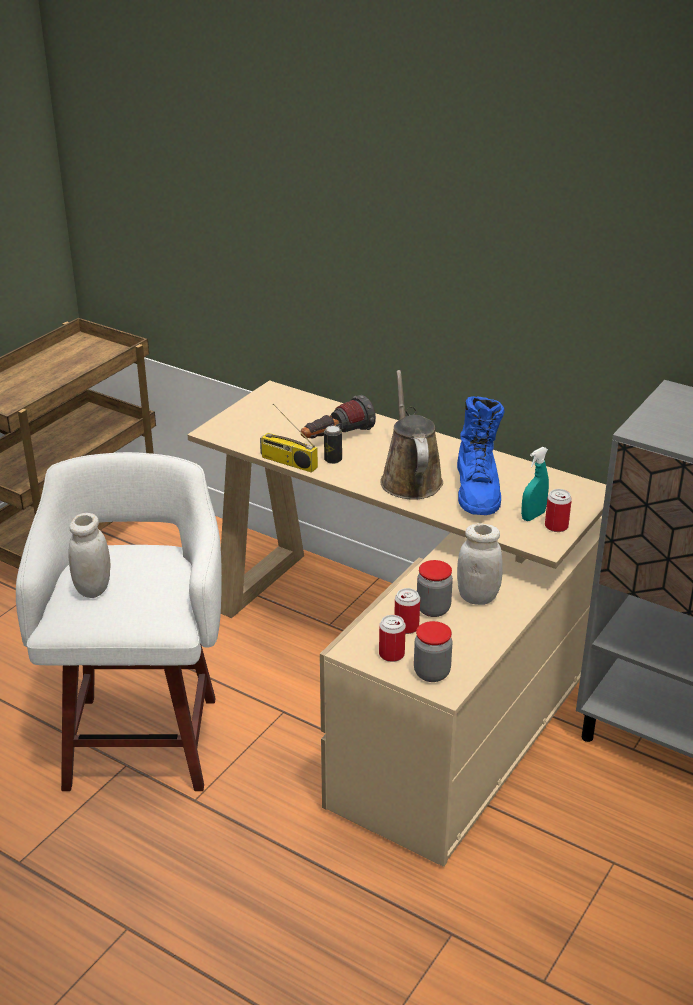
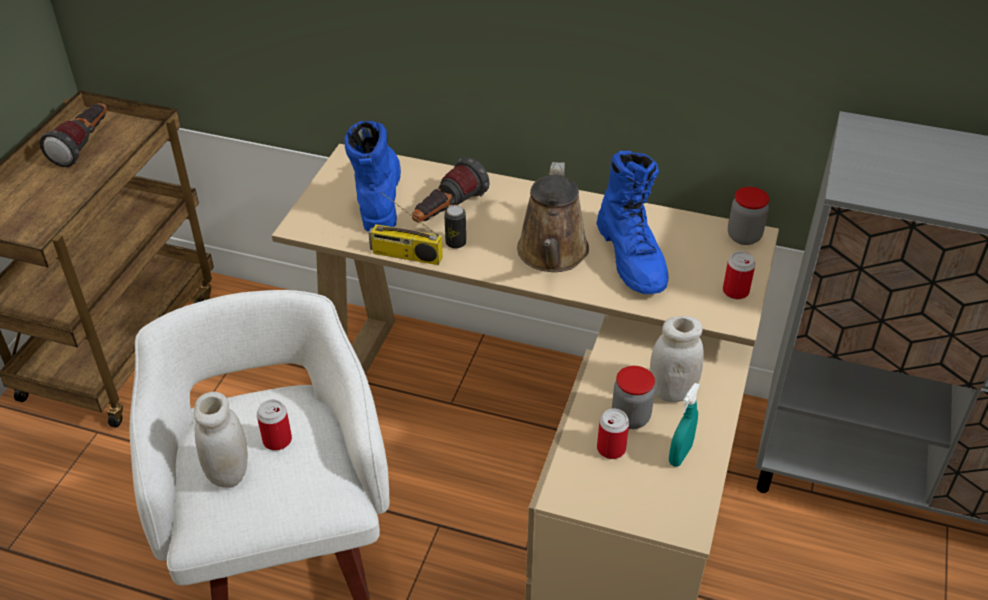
camera: 15 degrees left, 10 degrees up
(69, 357) = (84, 145): none -> flashlight
(283, 419) = (377, 196): none -> blue boot
(391, 654) = (609, 491): can -> can (277, 440)
(410, 479) = (552, 254): brown watering can -> brown watering can turned 150 degrees counterclockwise
(431, 673) = (664, 507): jar -> jar (744, 236)
(533, 516) = (705, 282): turquoise spray bottle -> turquoise spray bottle (680, 455)

